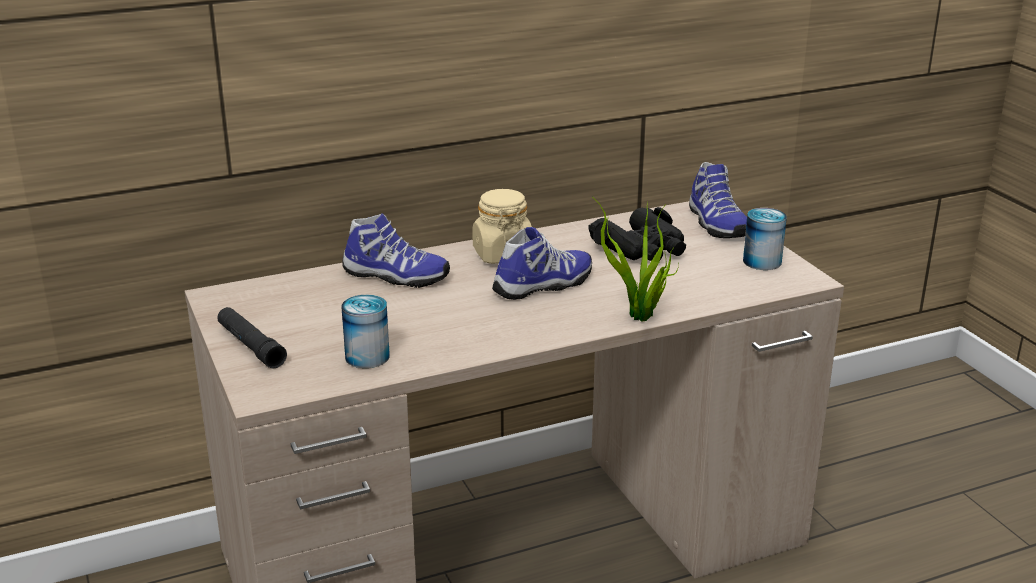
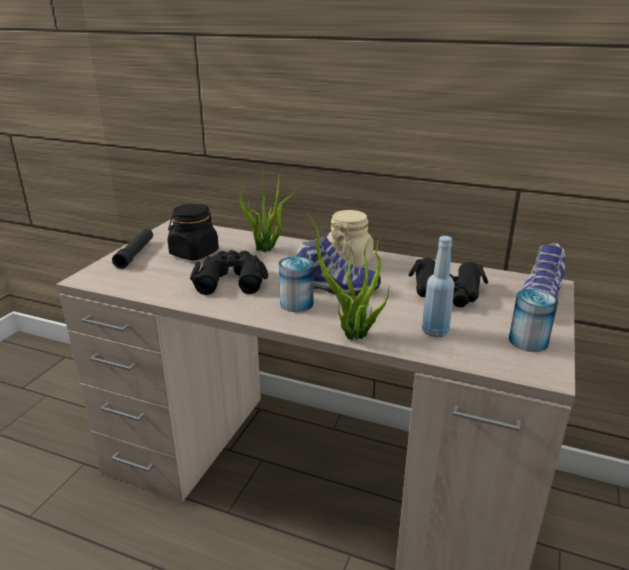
camera: 45 degrees right, 0 degrees up
(323, 315) = (194, 253): none -> black jar
(367, 357) = (165, 283): can -> can (296, 303)
(395, 277) = (266, 249): shoe -> potted plant
(429, 322) = (231, 279): none -> black binoculars
(691, 284) = (434, 331): none -> blue bottle

